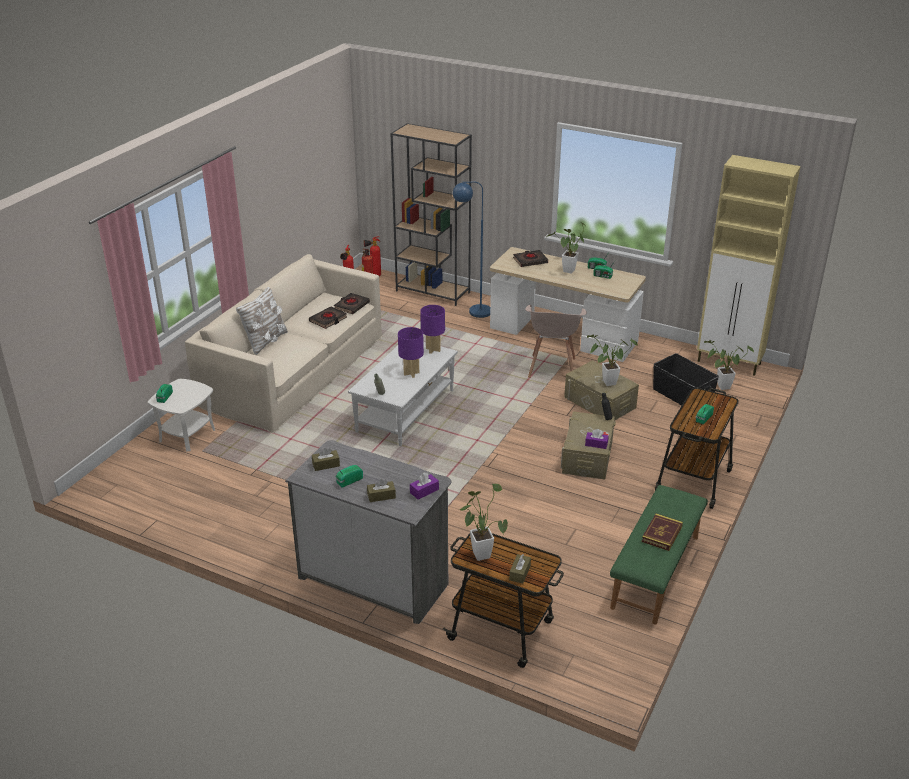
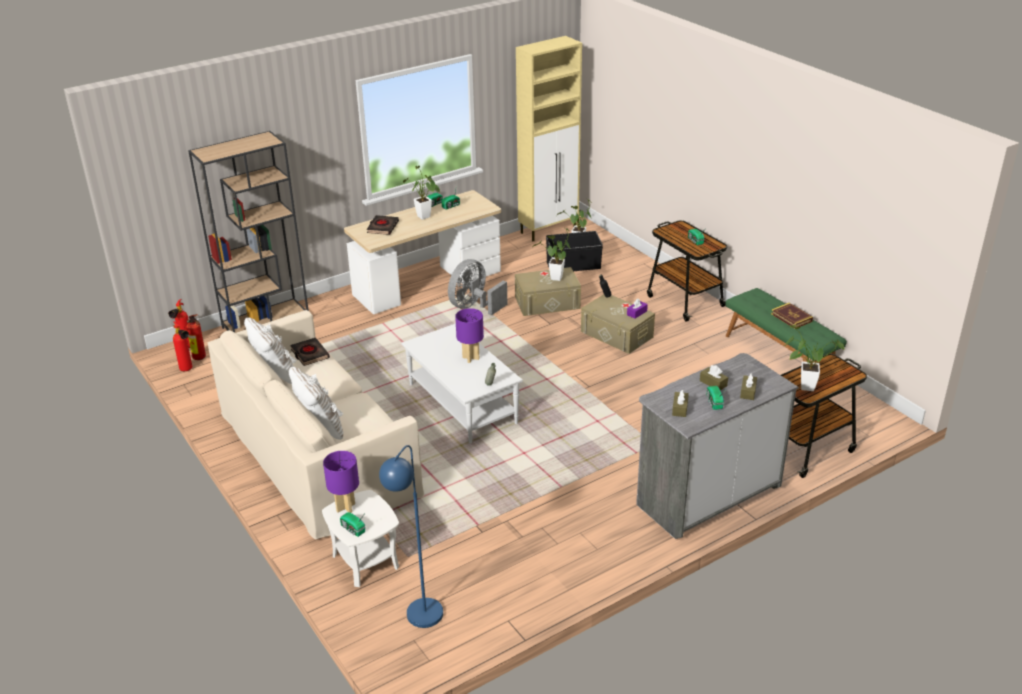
camera: 60 degrees left, 0 degrees up
(317, 302) = (276, 373): none -> white pillow
(328, 320) = (321, 375): black book -> none
(424, 491) = (754, 369): purple tissue box -> none
(433, 350) = (441, 335): purple table lamp -> purple table lamp (346, 507)
(473, 312) = (333, 314): blue floor lamp -> blue floor lamp (420, 622)
(519, 573) = (840, 376): brown tissue box -> brown tissue box (713, 383)
(552, 368) = (474, 306): beige chair -> grey fan

